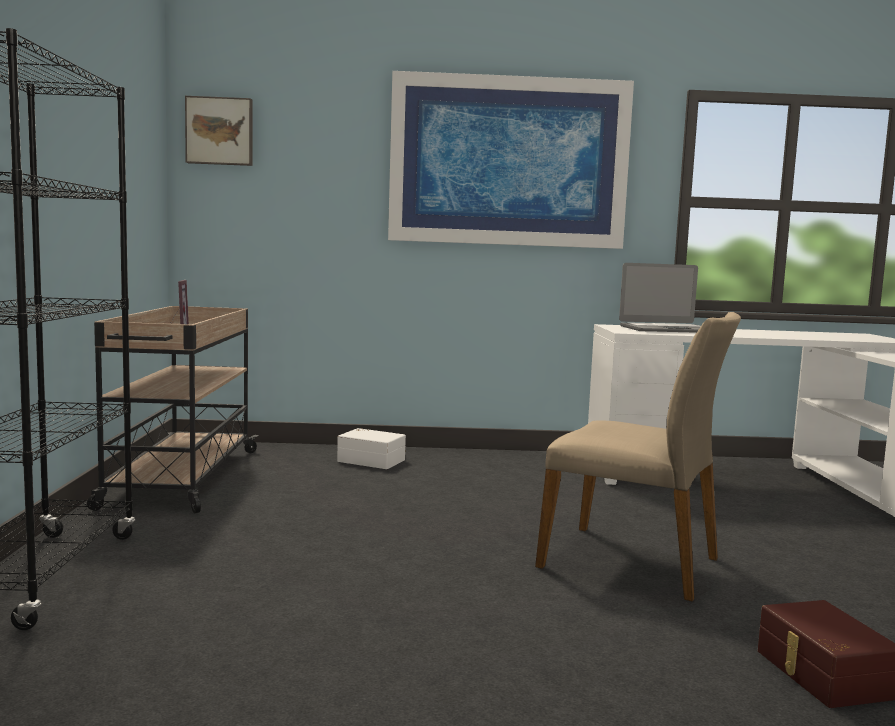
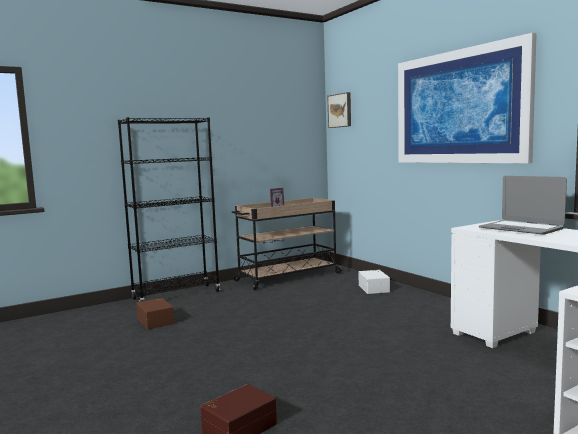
camera: 60 degrees right, 0 degrees up
(185, 634) = (156, 321): none -> brown storage box
(632, 562) = (327, 363): beige chair -> none

